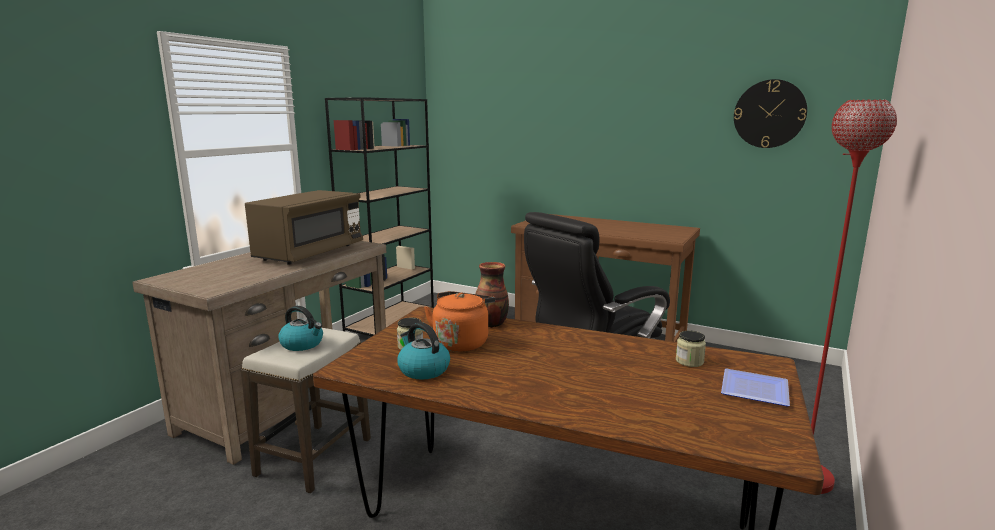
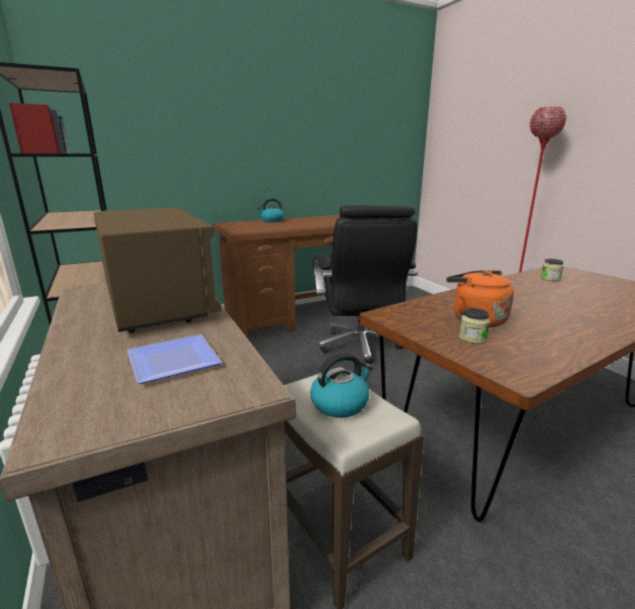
camera: 55 degrees left, 5 degrees up
(423, 370) = (536, 345): kettle -> kettle (272, 220)
(491, 324) = (438, 302): vase -> none
(756, 391) = (600, 279): plate -> plate (177, 361)
(769, 114) = (374, 127): wall clock -> none

